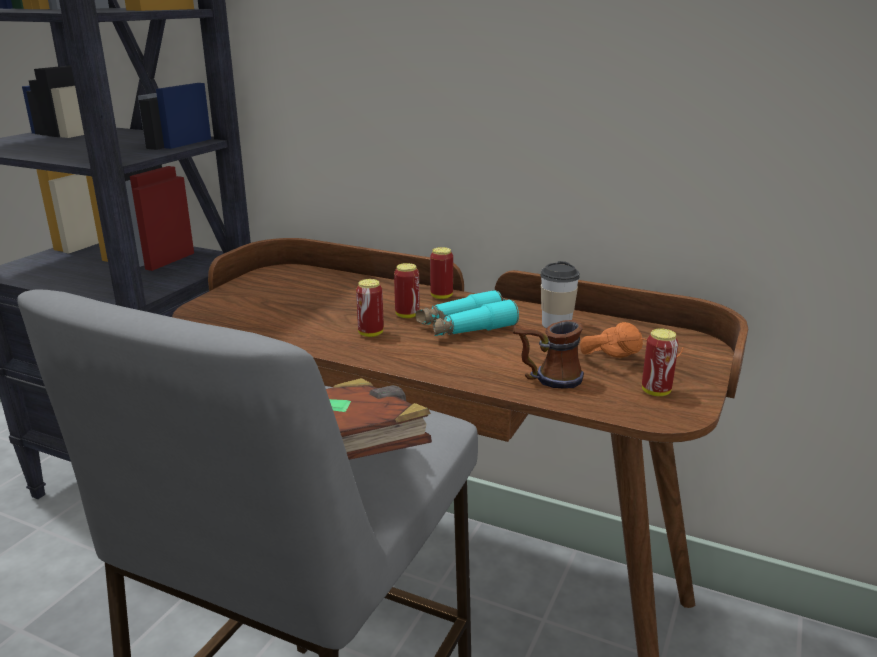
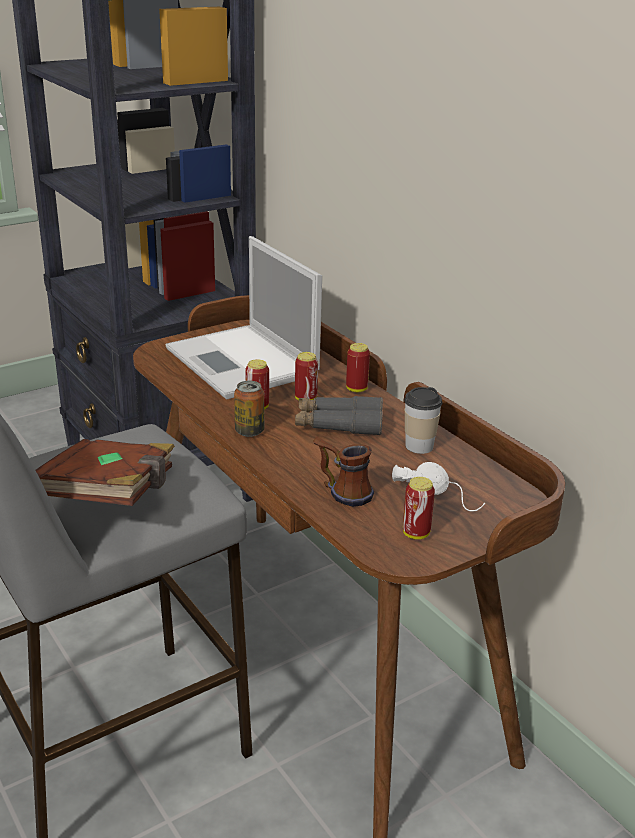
camera: 30 degrees right, 5 degrees up
(306, 301) = (243, 363): none -> laptop
(391, 355) = (249, 431): none -> can
(465, 327) = (338, 424): turquoise binoculars -> grey binoculars
(627, 357) = (437, 496): orange headphones -> white headphones

